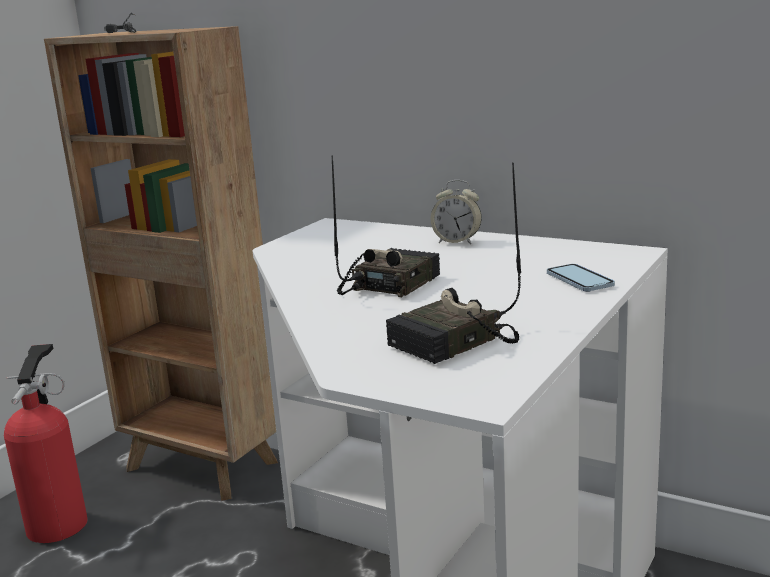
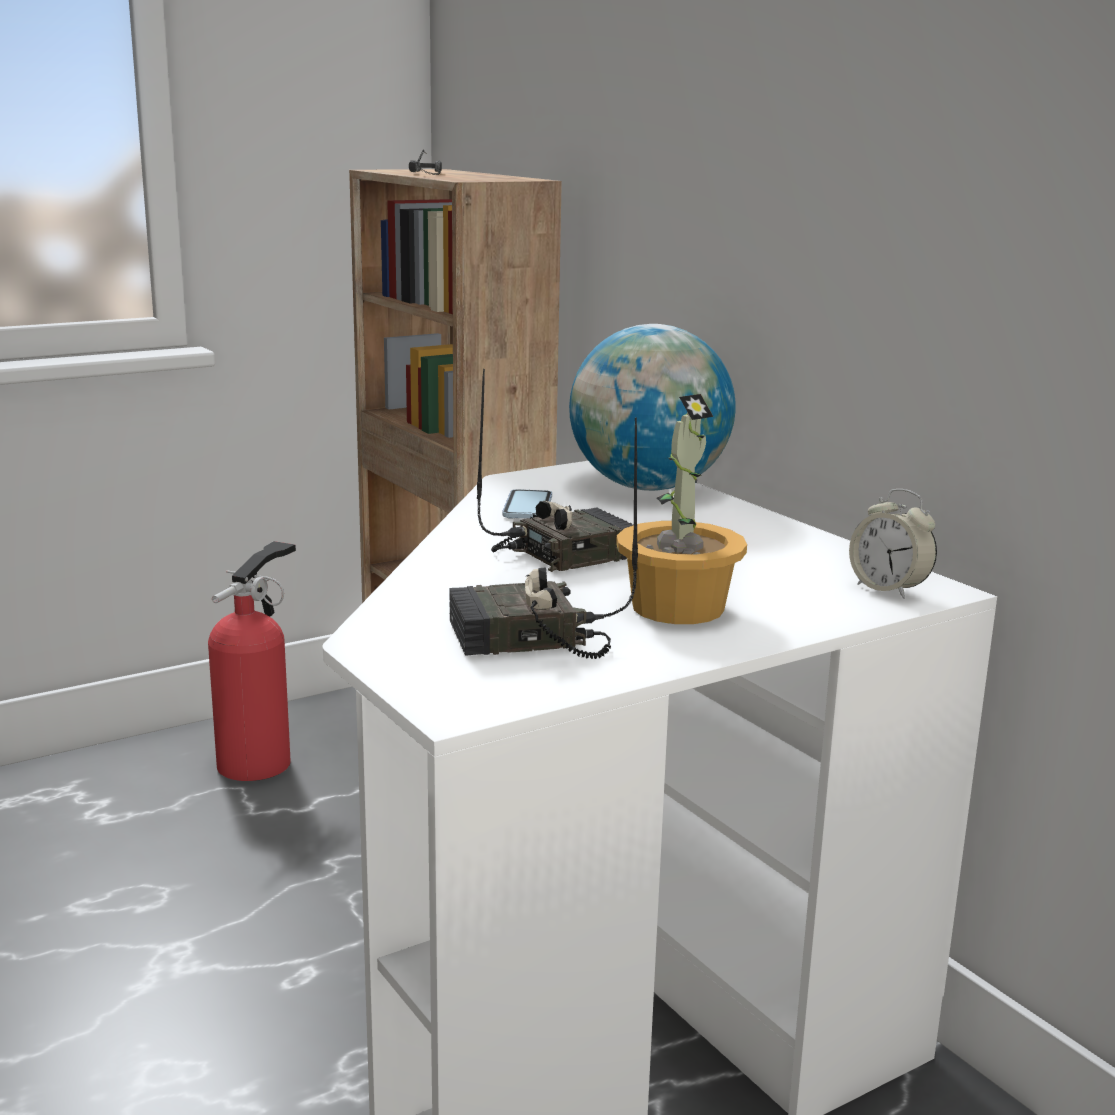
camera: 25 degrees right, 0 degrees up
(373, 233) = (648, 487): none -> globe
(457, 241) = (730, 521): alarm clock -> alarm clock (888, 589)
(510, 298) = (676, 607): none -> potted plant
(579, 280) = (800, 607): phone -> phone (527, 507)

